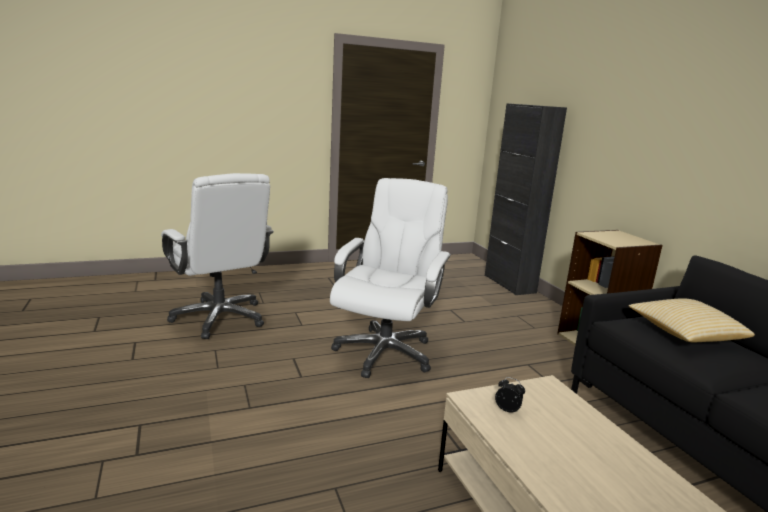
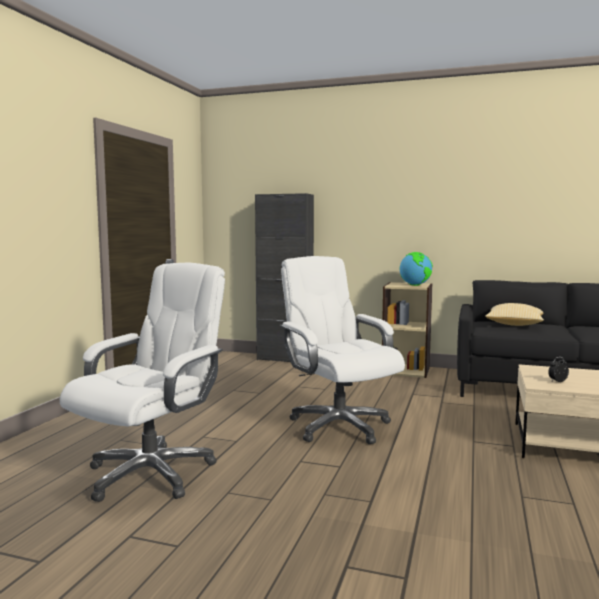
camera: 50 degrees left, 10 degrees down
(220, 318) = (151, 473): white office chair -> white office chair turned 60 degrees counterclockwise
(618, 241) = (415, 285): none -> globe

